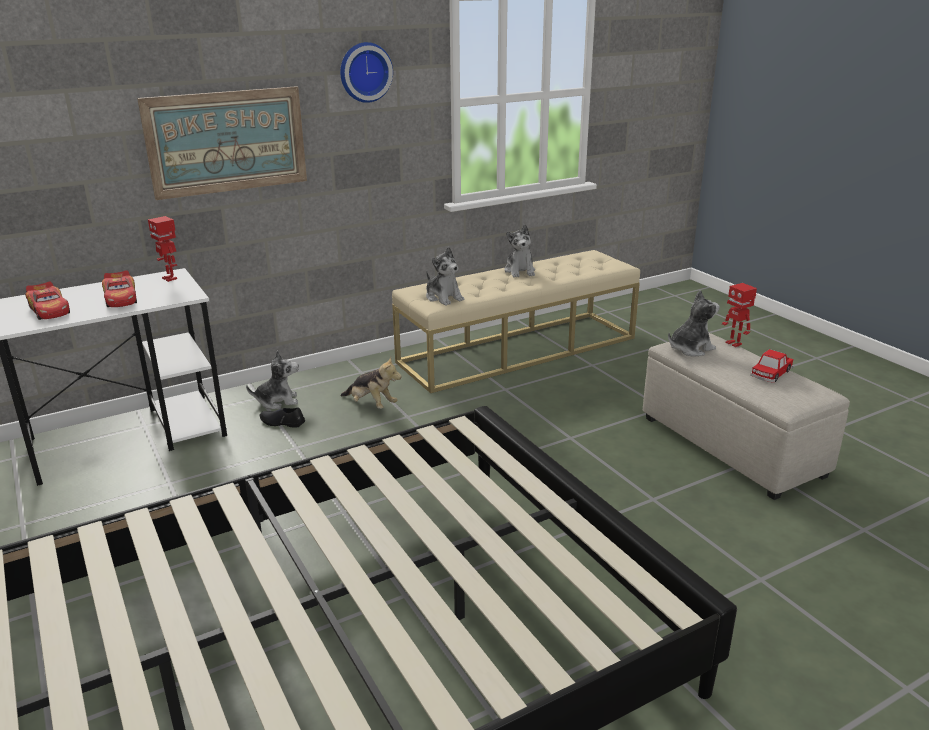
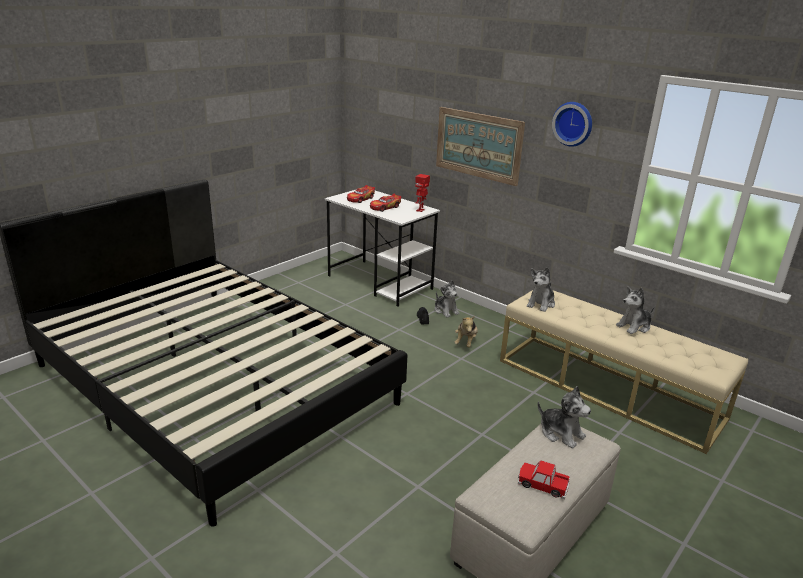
camera: 70 degrees right, 0 degrees up
(734, 343) = (596, 461): toy robot -> none

